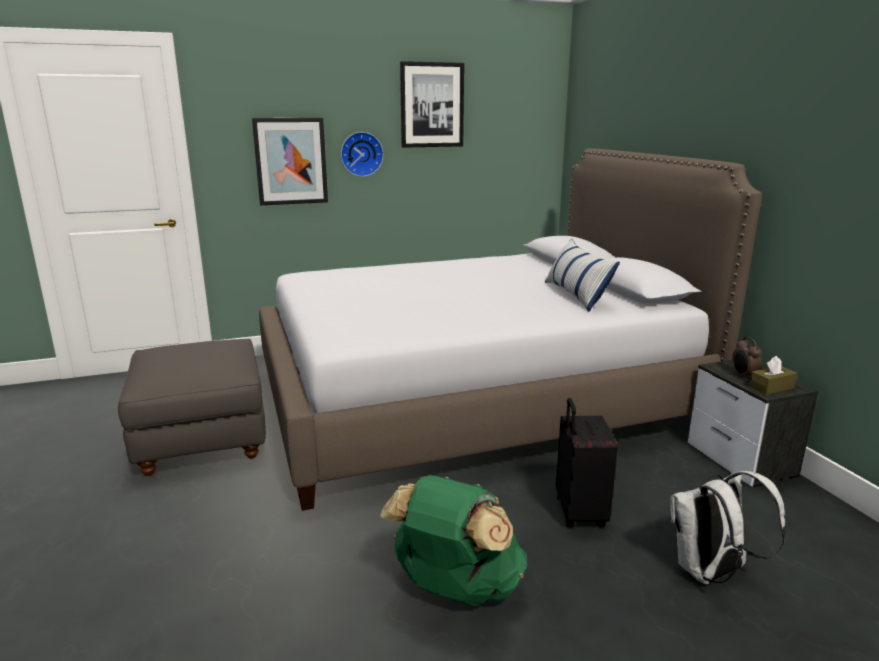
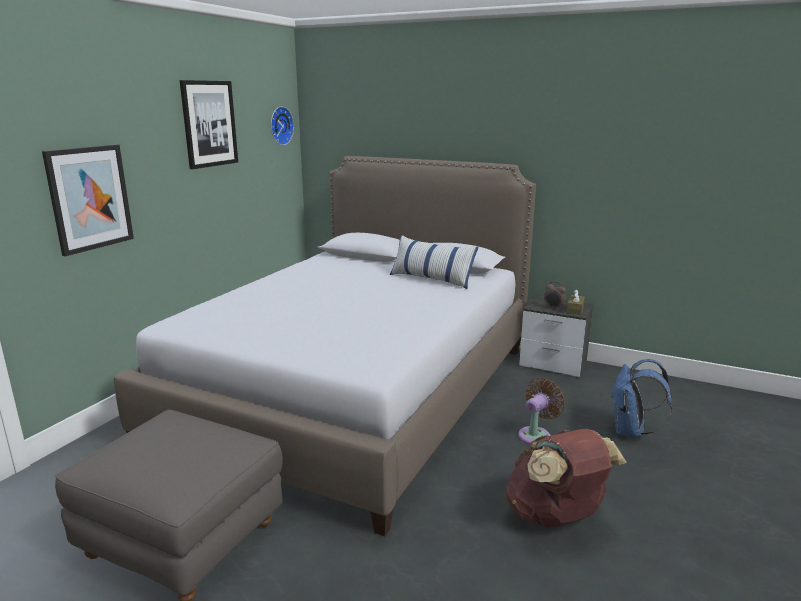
camera: 45 degrees left, 0 degrees up
(361, 154) = (156, 180): wall clock -> wall clock (279, 126)
(455, 589) = (556, 517): green backpack -> brown backpack
(578, 513) = (536, 435): black suitcase -> brown fan
(711, 573) = (631, 431): white backpack -> blue backpack

